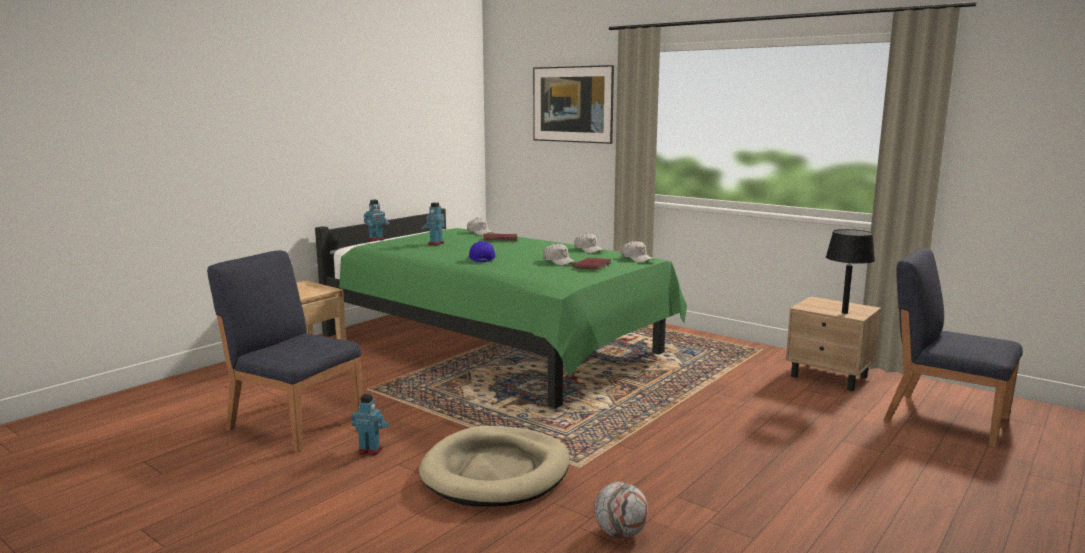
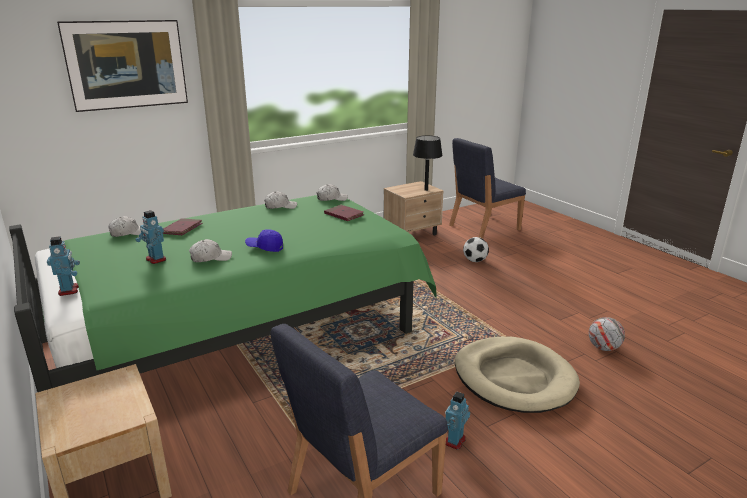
camera: 70 degrees left, 10 degrees up
(559, 261) = (315, 222): white cap -> white cap (210, 258)
(798, 423) = (475, 261): none -> football

